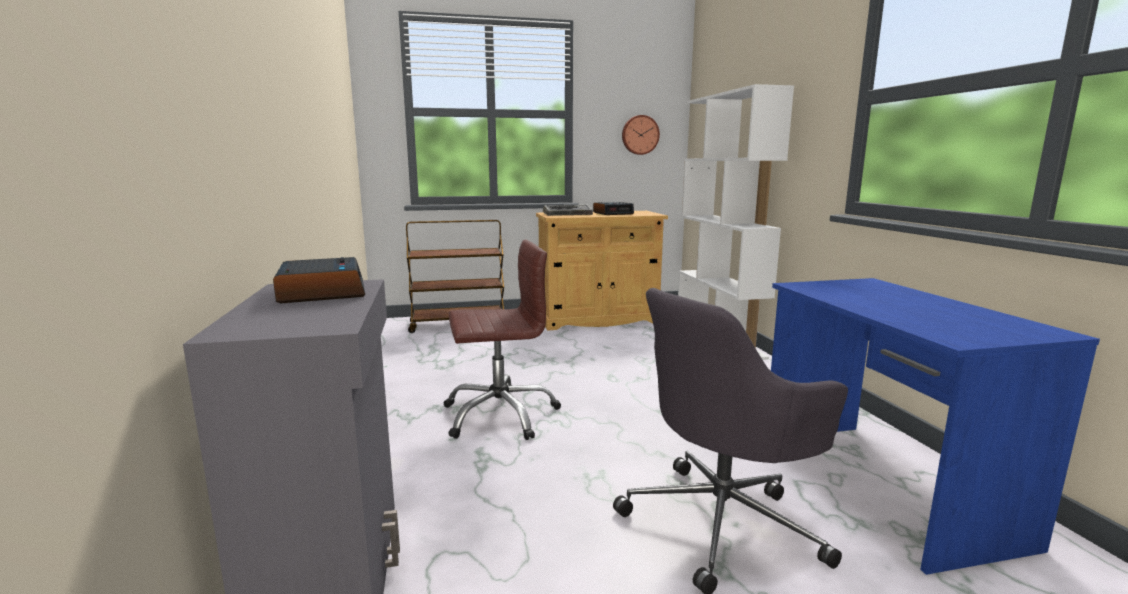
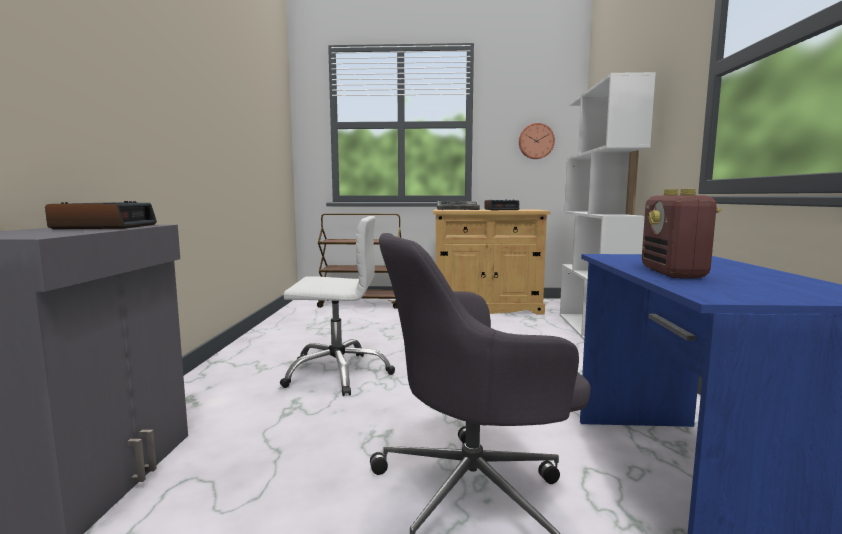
camera: 15 degrees right, 5 degrees down
(500, 414) = (338, 373): brown office chair -> white office chair
(887, 310) = (673, 273): none -> radio

